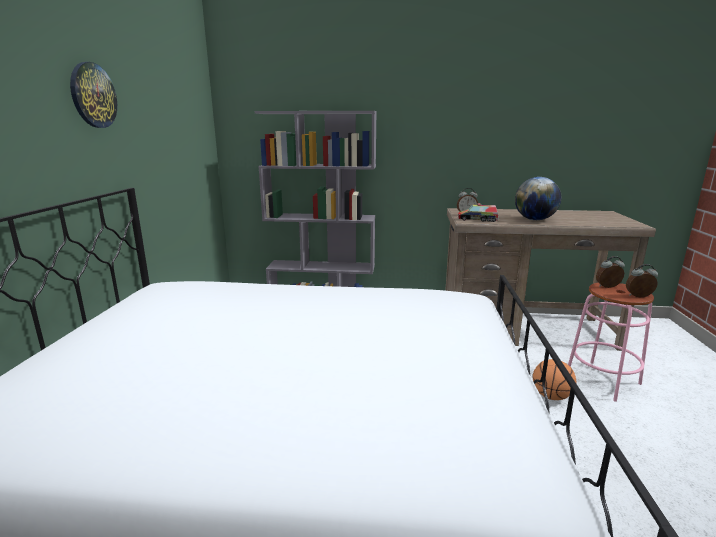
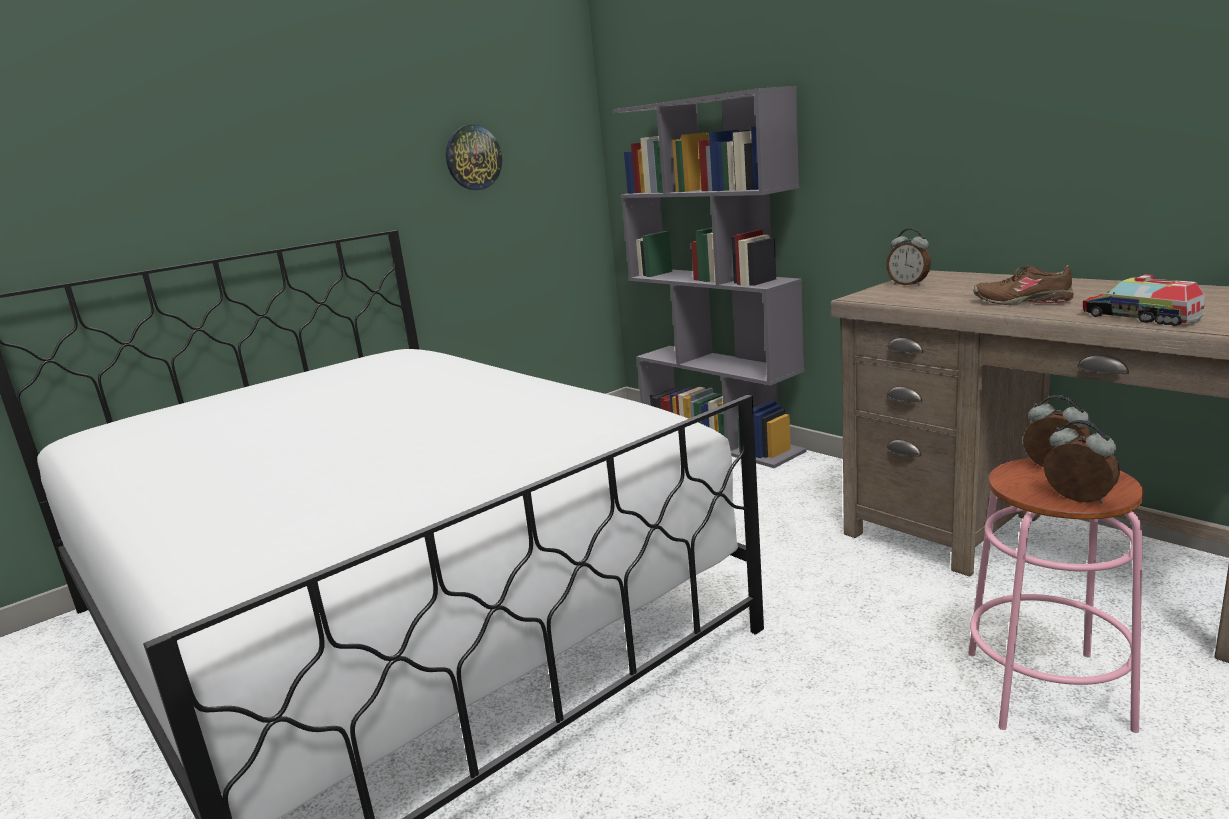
camera: 45 degrees right, 0 degrees up
(93, 95) = (344, 124): wall clock -> wall clock (473, 157)
(477, 219) = (897, 294): toy truck -> toy truck (1139, 317)
(535, 219) = (1022, 301): globe -> brown shoe
(551, 396) = (876, 668): basketball -> none

